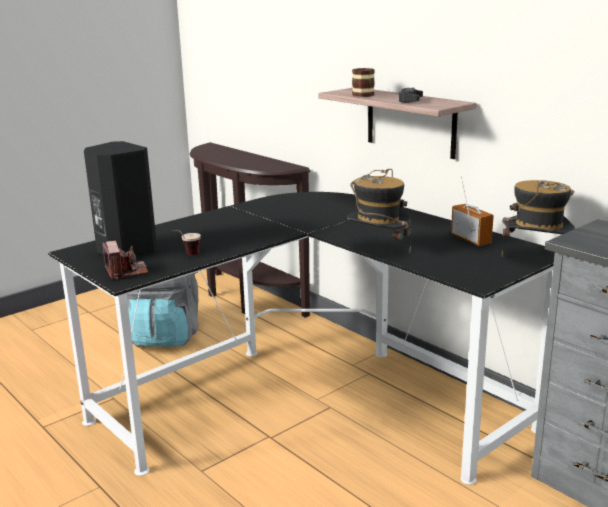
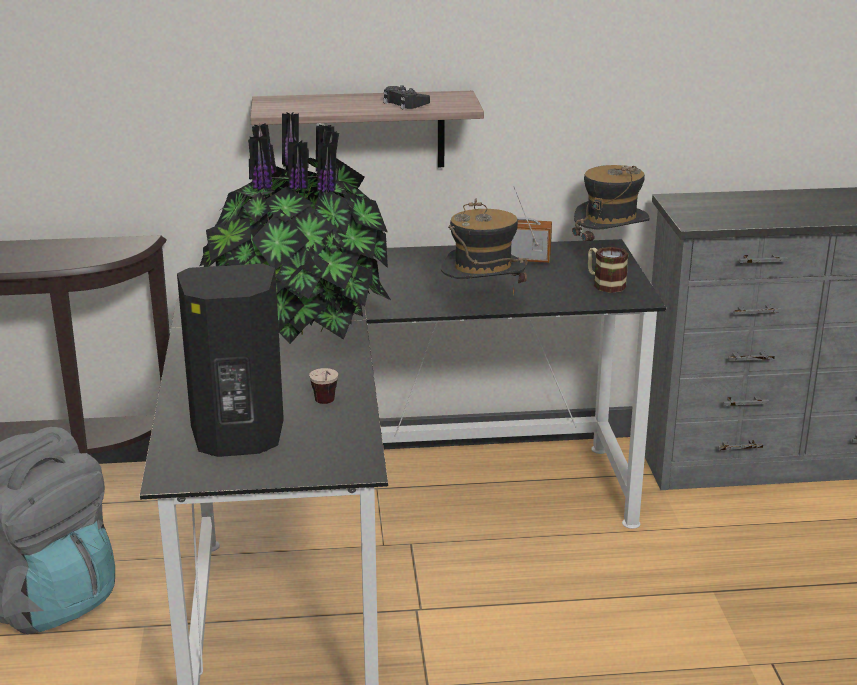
camera: 55 degrees left, 5 degrees up
(126, 271) = (322, 456): camera -> none
(272, 224) = (299, 326): none -> potted plant
(364, 94) = (317, 106): mug -> mug (604, 284)

